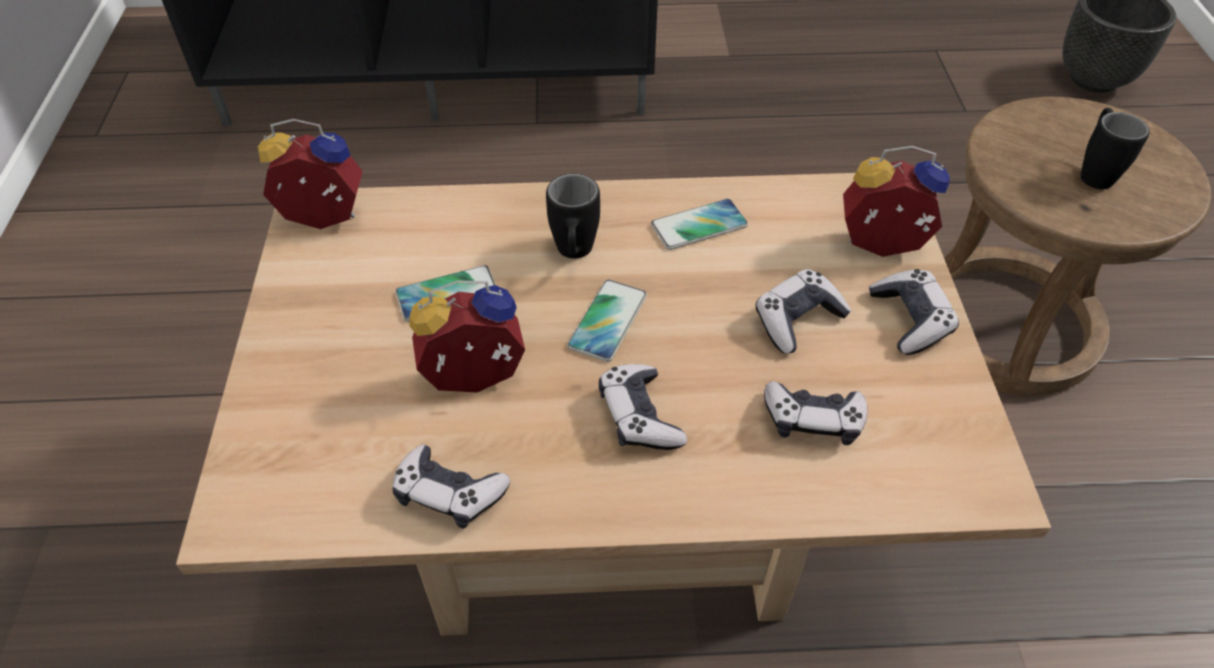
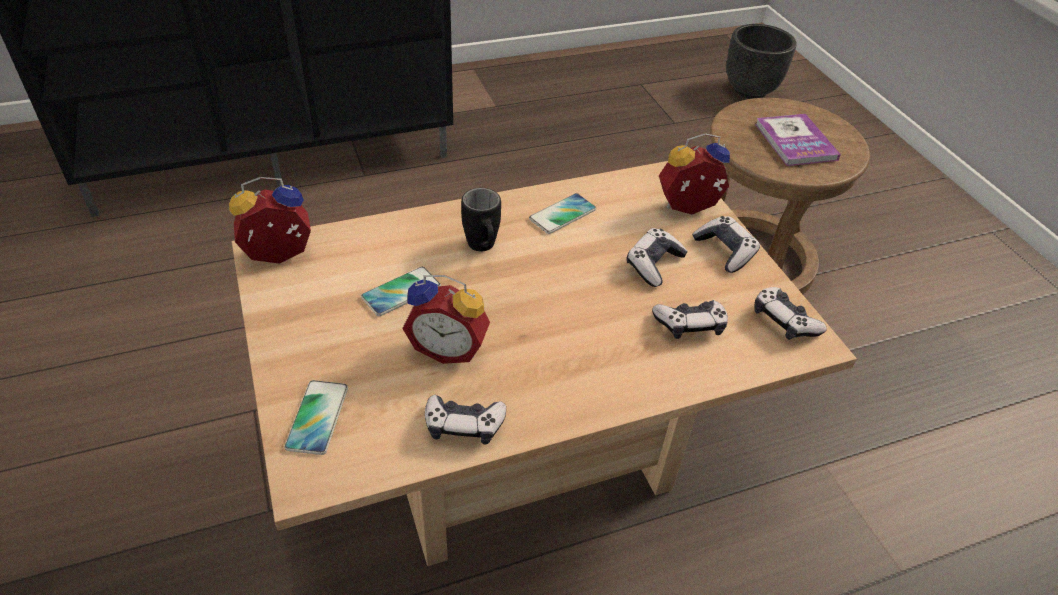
camera: 20 degrees left, 5 degrees down
(475, 382) = (449, 347): alarm clock -> alarm clock turned 135 degrees counterclockwise
(607, 321) = (526, 288): phone -> phone (317, 417)
(639, 417) = (575, 346): game controller -> game controller (784, 321)
(1093, 171) = (795, 142): black mug -> book

